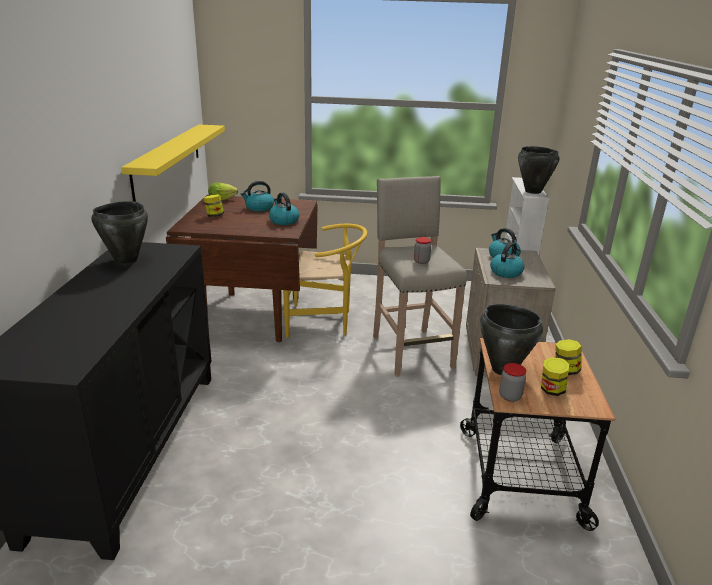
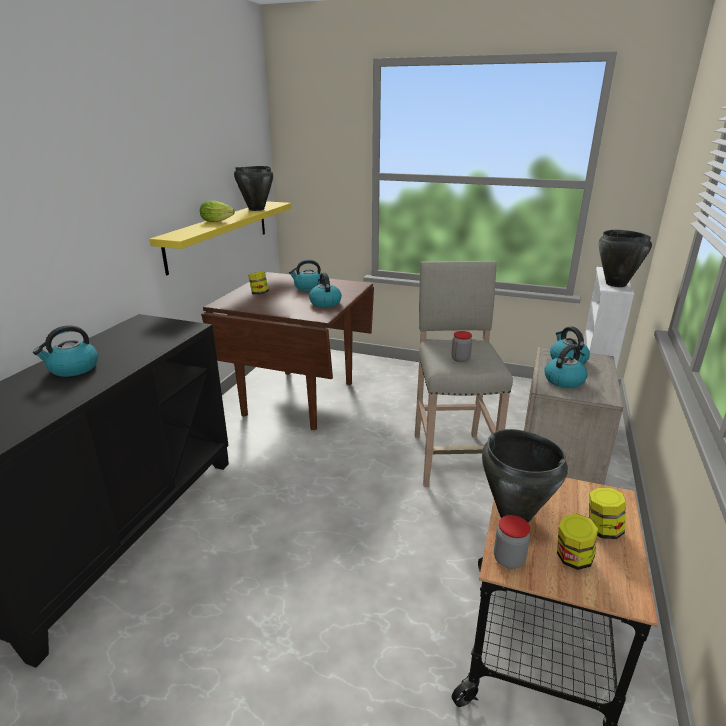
camera: 15 degrees right, 0 degrees up
(98, 292) = (73, 368): none -> kettle
(126, 260) = (127, 335): black cooking pot -> black cooking pot (256, 209)
(224, 200) = (279, 278): lettuce -> lettuce (218, 222)
(324, 321) = (369, 412): yellow chair -> none

